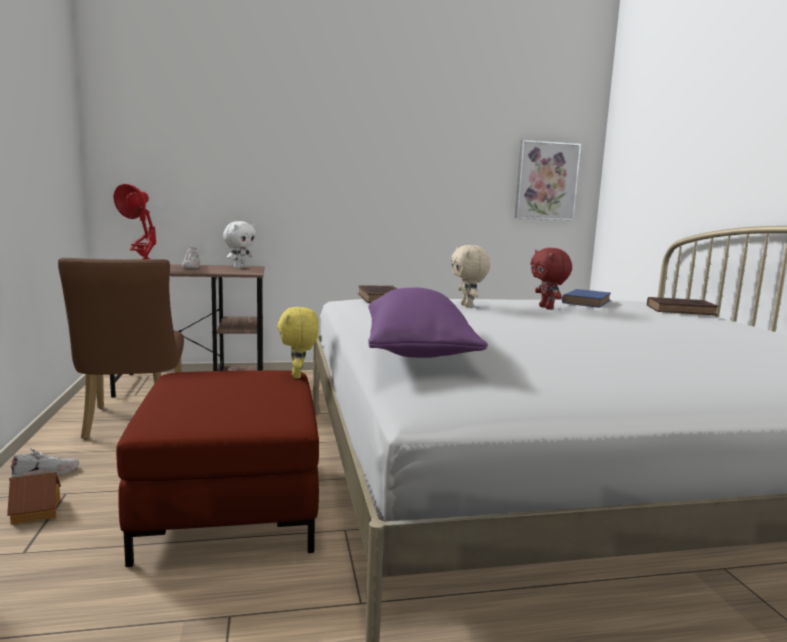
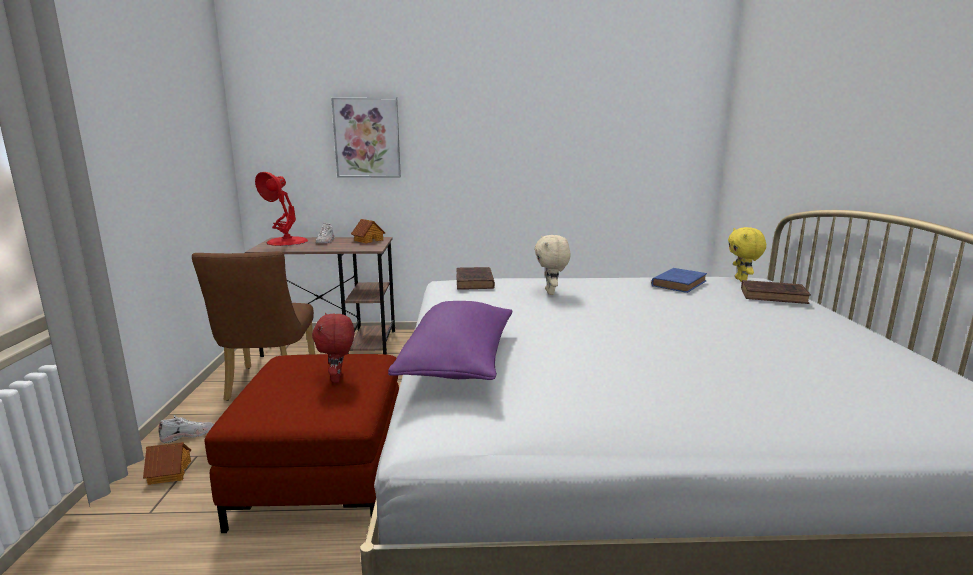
camera: 10 degrees right, 5 degrees up
(240, 267) = (368, 240): white plush toy -> toy house
(298, 376) = (385, 361): yellow plush toy -> yellow plush toy (742, 280)
(546, 181) = (667, 145): picture -> picture (367, 138)
(547, 308) = (631, 294): red plush toy -> red plush toy (338, 378)

